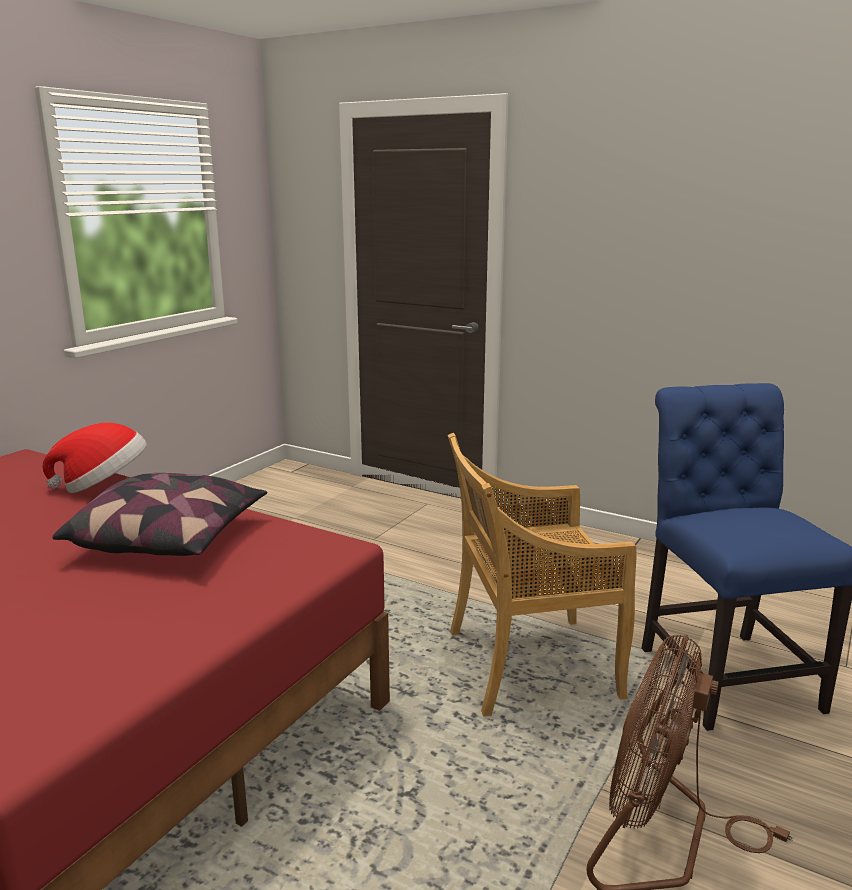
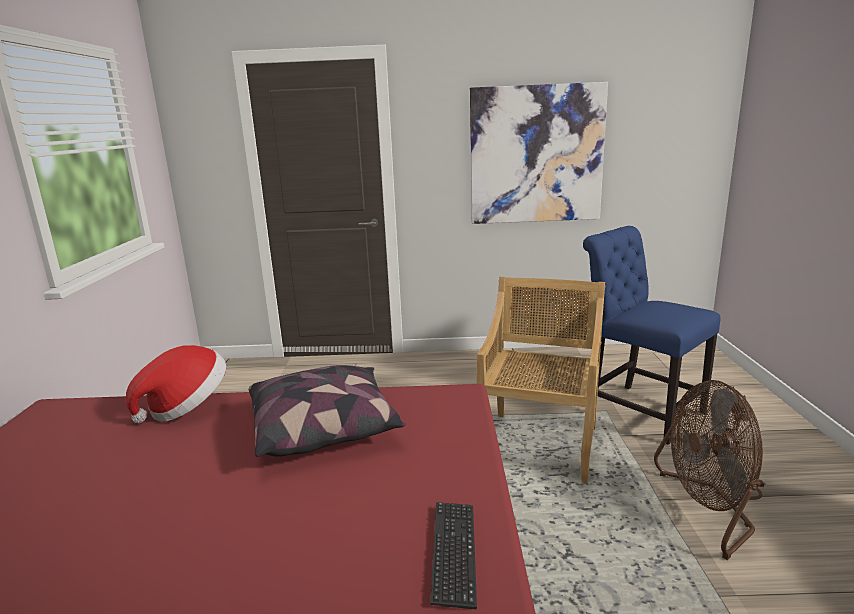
camera: 30 degrees left, 0 degrees up
(93, 682) = (454, 553): none -> keyboard
(528, 664) = (539, 444): beige chair -> beige chair turned 150 degrees clockwise
(700, 258) = (536, 155): none -> picture

